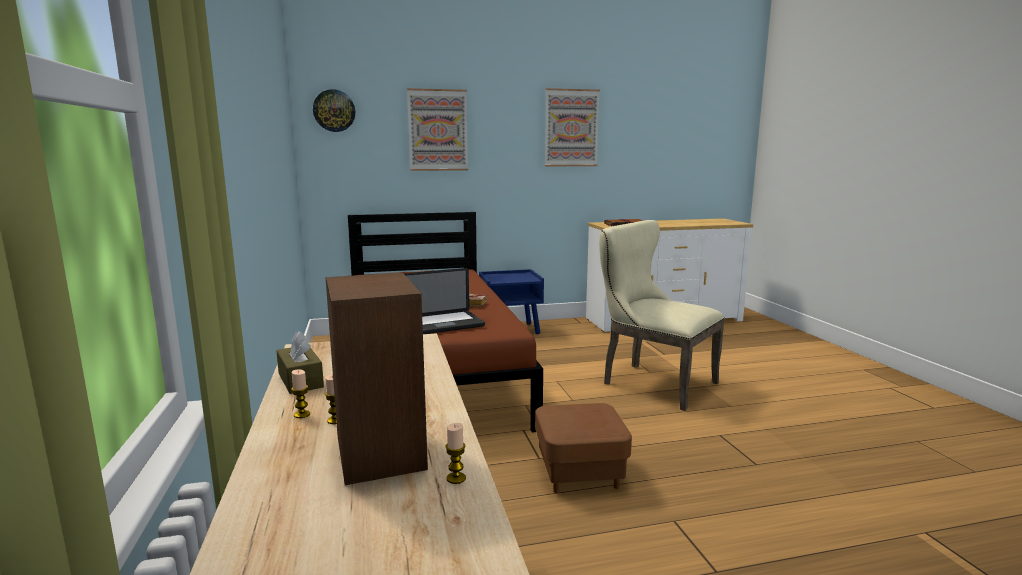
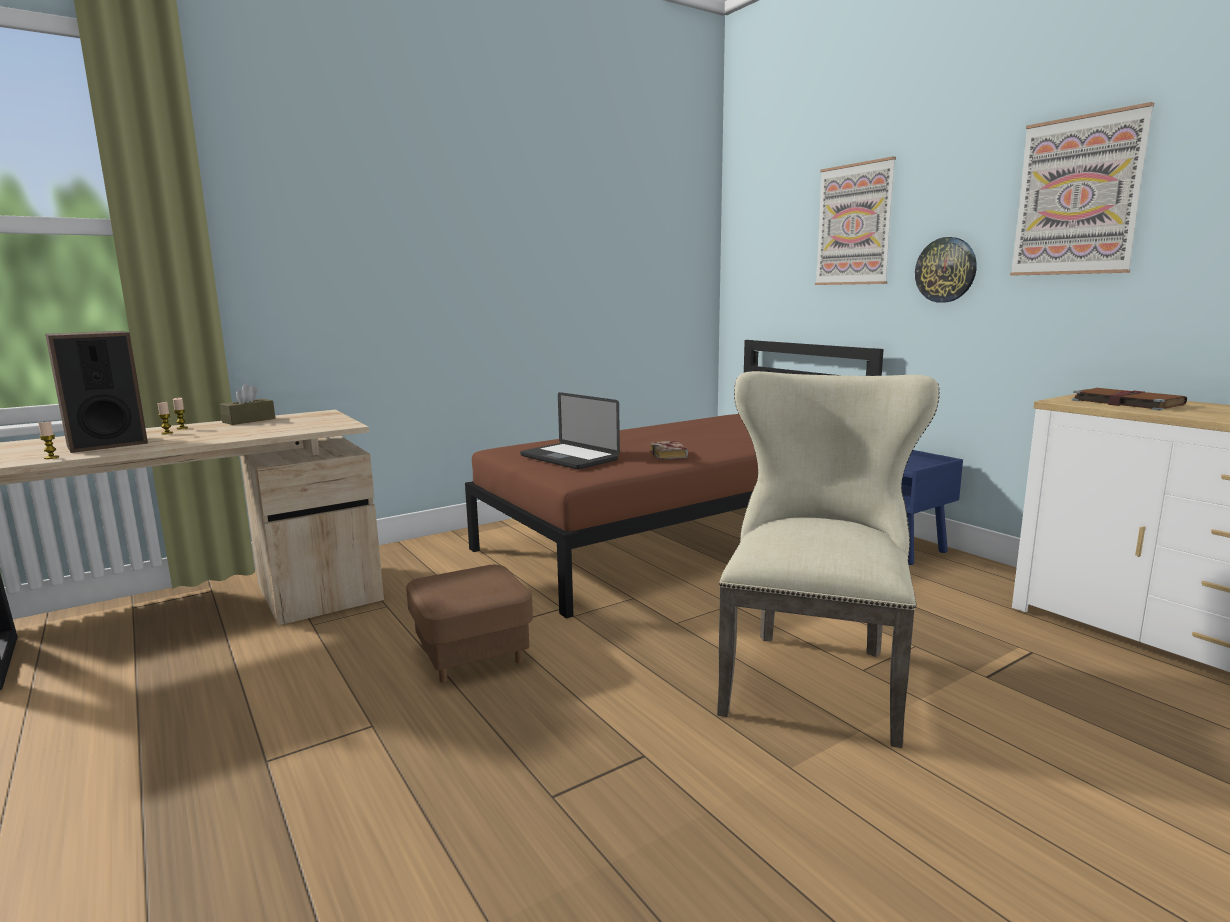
camera: 70 degrees right, 0 degrees up
(334, 111) = (752, 212): wall clock -> wall clock (946, 270)

